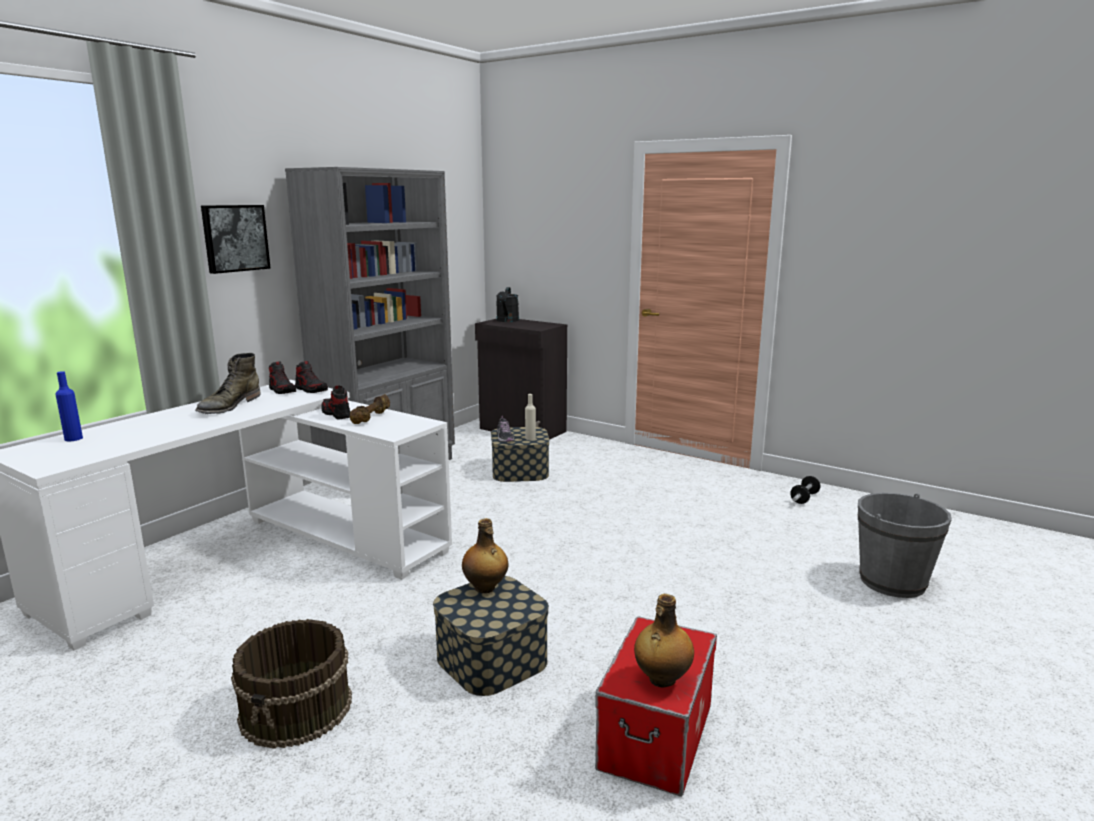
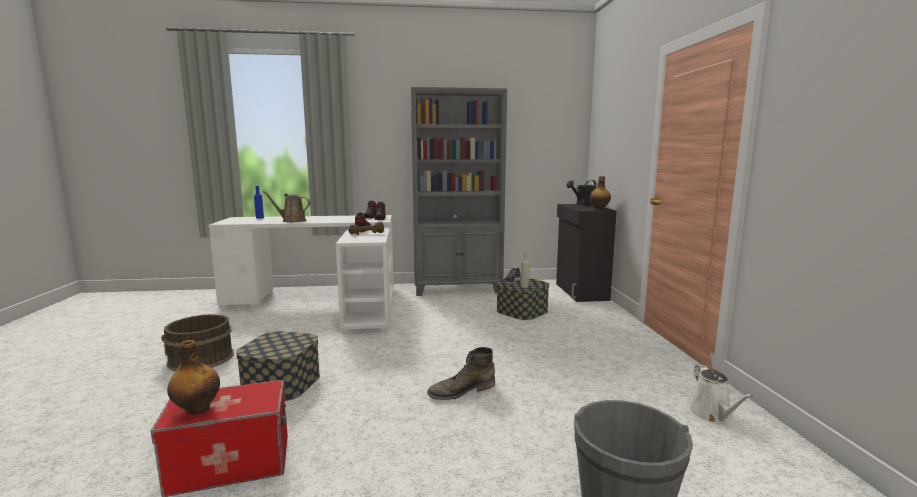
camera: 50 degrees right, 5 degrees down
(180, 427) = (292, 221): none -> brown watering can
(229, 406) = (333, 218): green boot -> green boot (461, 391)
(234, 238) = (377, 132): picture -> none
(485, 588) = (296, 337): bottle -> bottle (599, 208)
(804, 498) = (712, 415): dumbbell -> white watering can

